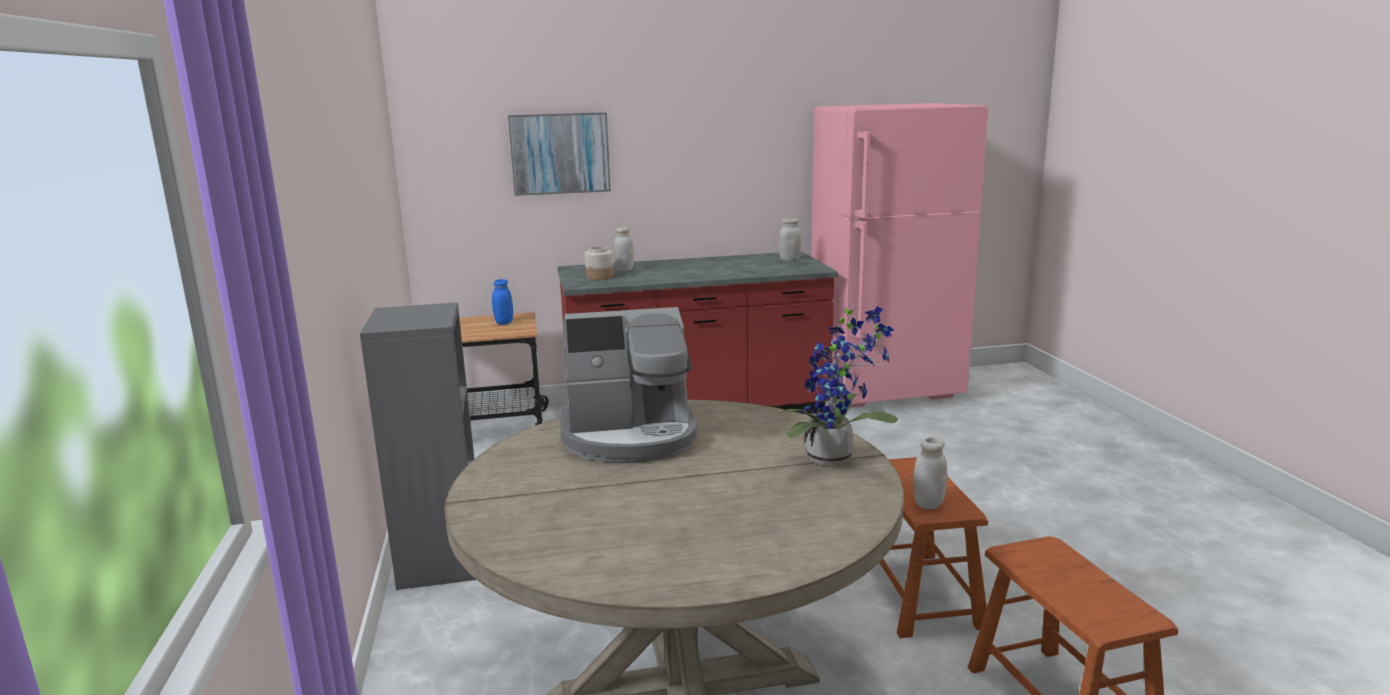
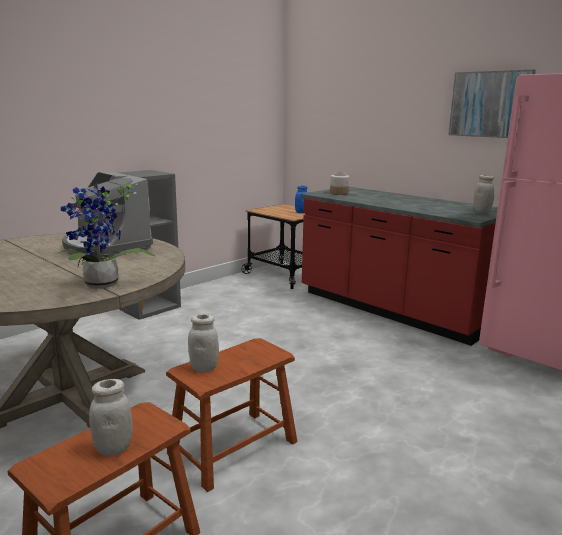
camera: 55 degrees right, 0 degrees up
(560, 153) = (359, 111): picture -> picture (490, 104)
(624, 269) = (366, 193): white jar -> white jar (113, 448)

